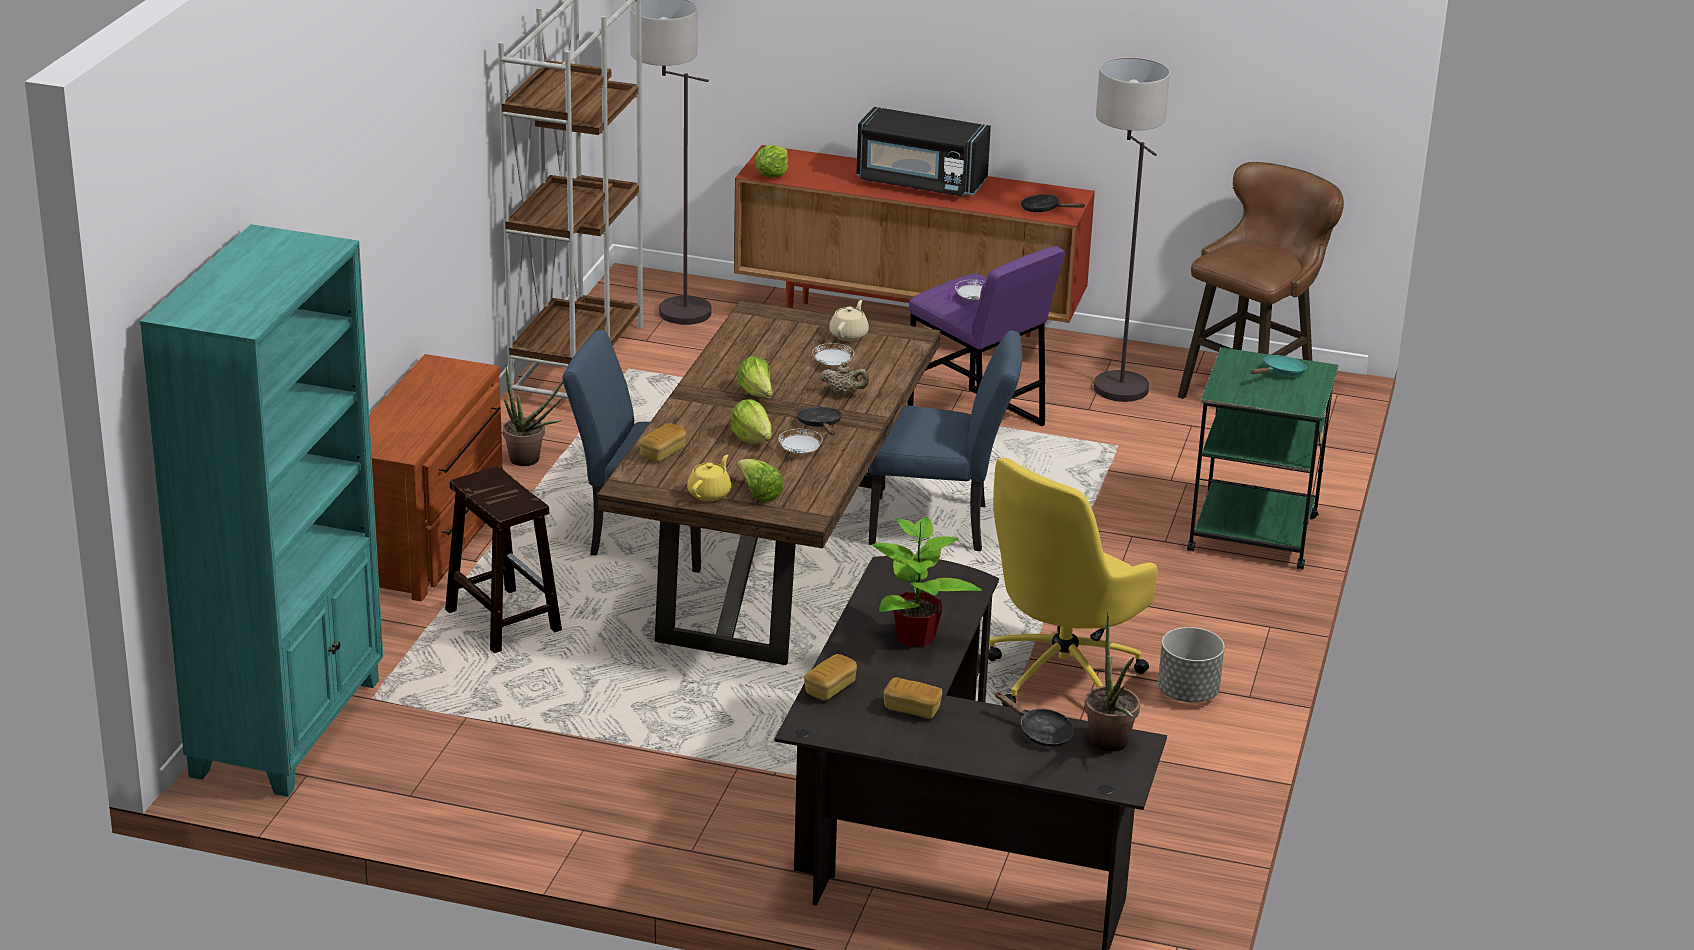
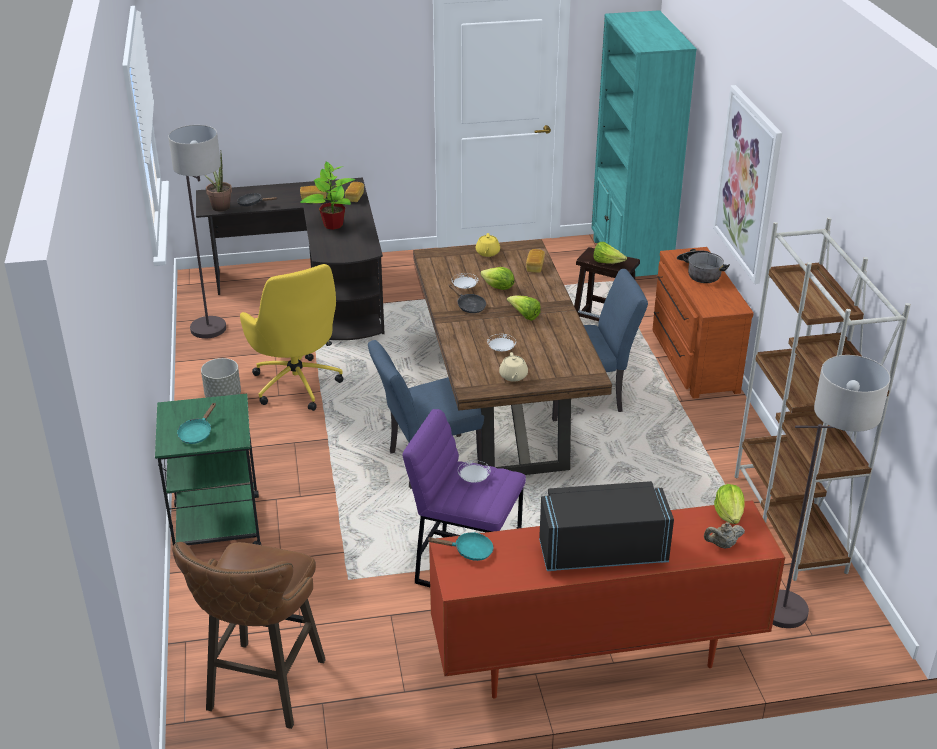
camera: 155 degrees right, 5 degrees up
(374, 234) = (748, 183): none -> picture
(410, 416) = (700, 272): none -> cooking pot
(531, 460) = (711, 429): potted plant -> none
(759, 494) = (463, 259): lettuce -> lettuce (607, 262)
(843, 394) = (475, 330): beige teapot -> beige teapot (722, 545)
(1044, 210) = (469, 551): black frying pan -> turquoise frying pan
(1061, 677) = (297, 385): yellow office chair -> yellow office chair turned 135 degrees clockwise
(1112, 382) = (388, 659): grey floor lamp -> grey floor lamp (215, 332)

